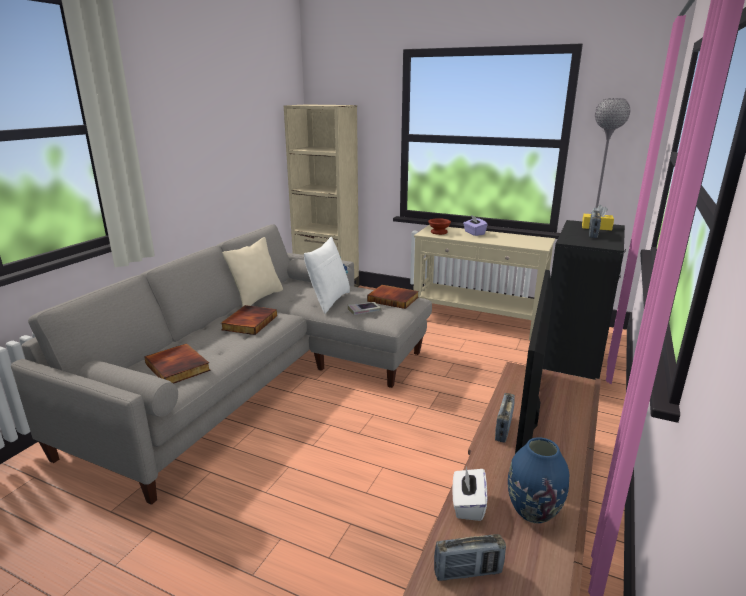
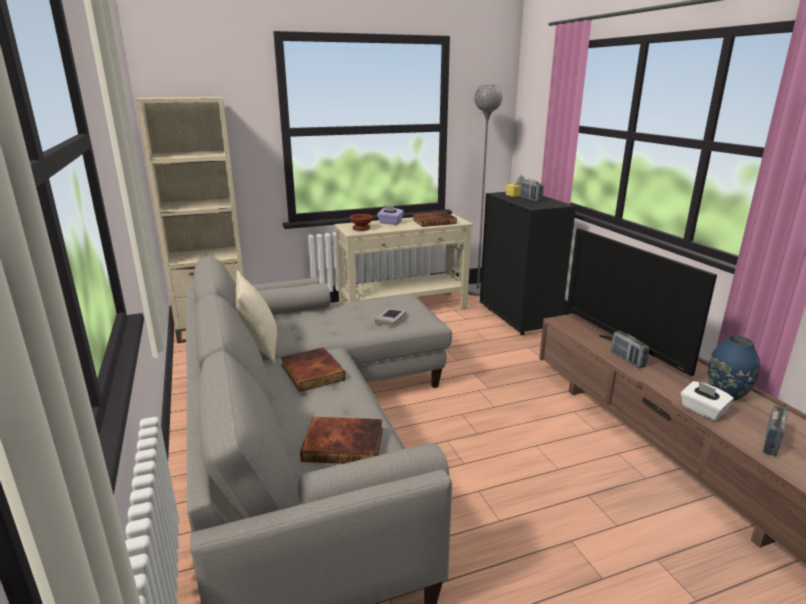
camera: 45 degrees left, 0 degrees up
(329, 301) = (342, 324): white pillow -> none
(393, 299) = (391, 301): book -> book (434, 221)

